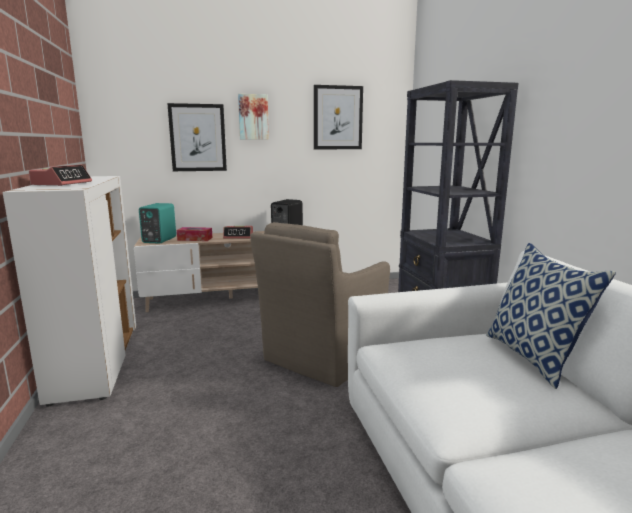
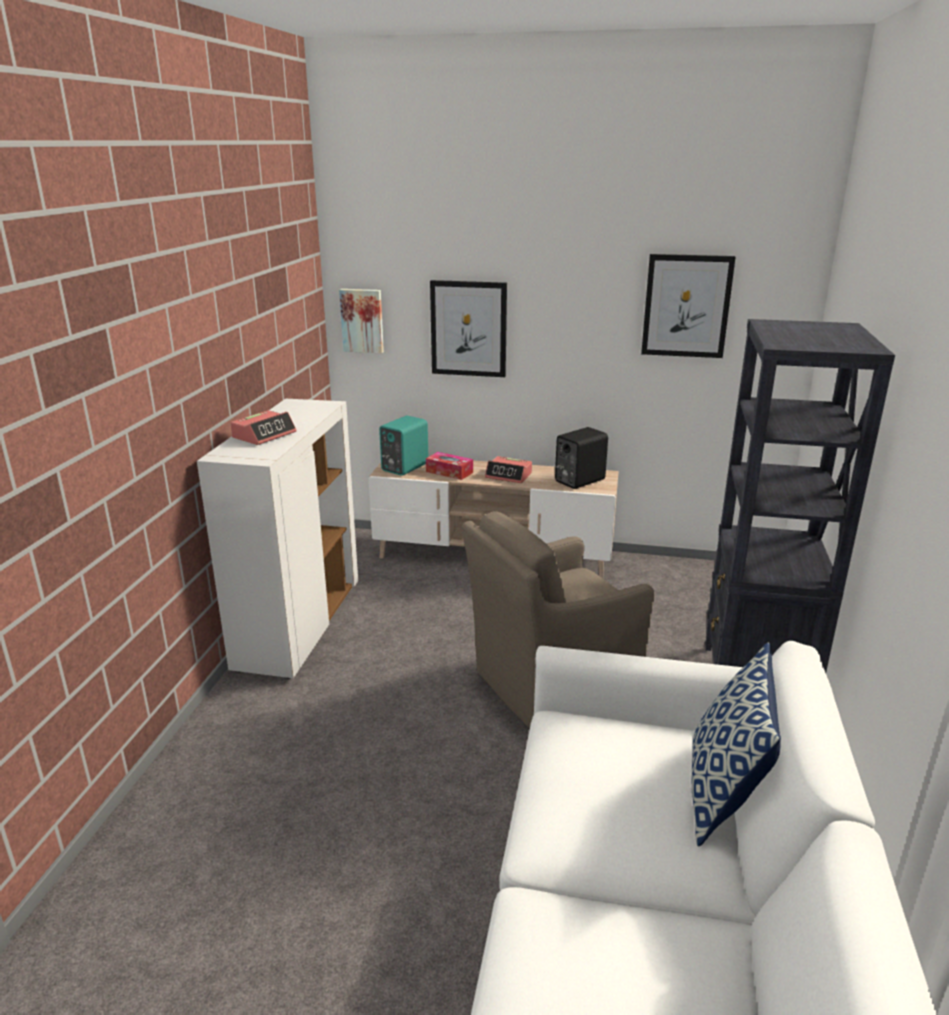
camera: 25 degrees right, 10 degrees up
(253, 117) = (550, 301): picture -> picture (362, 320)

